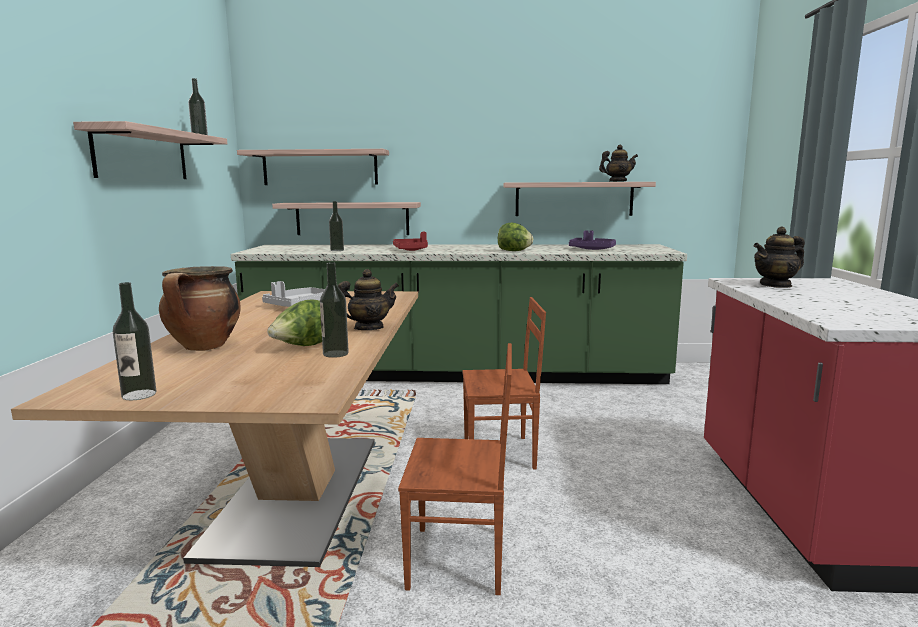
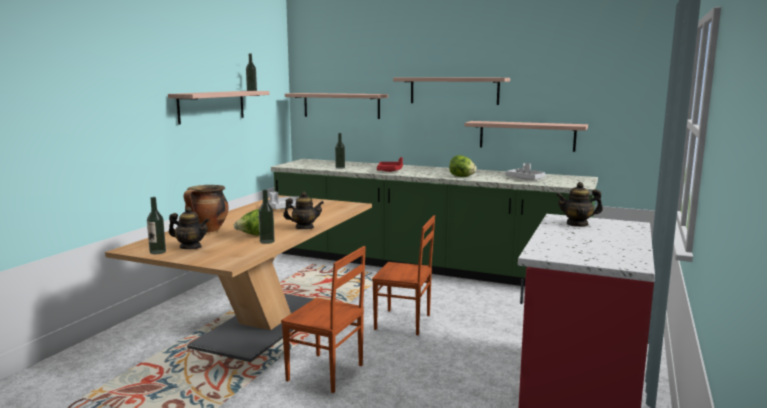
camera: 20 degrees right, 0 degrees up
(352, 218) = (361, 143): shelf -> shelf (454, 90)
(592, 249) = (525, 179): purple tray -> grey tray
(617, 181) = (558, 124): teapot -> teapot (190, 247)

